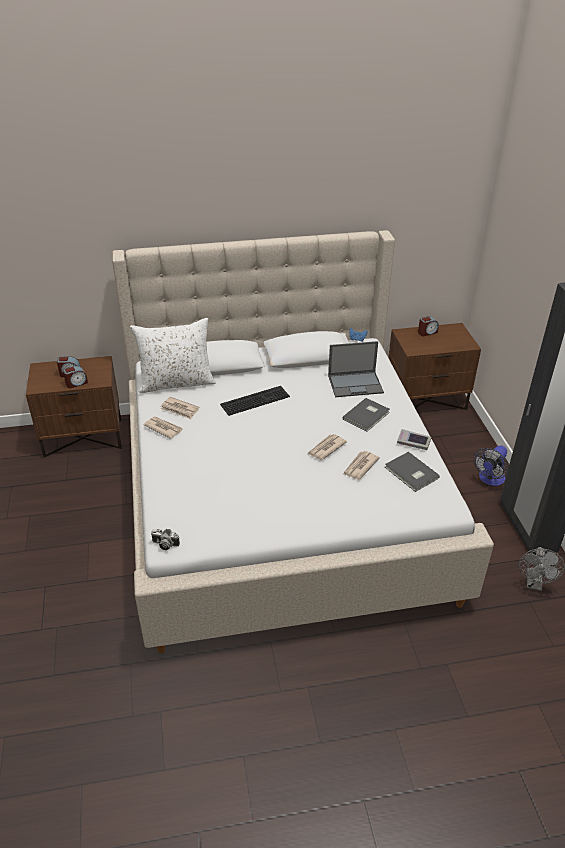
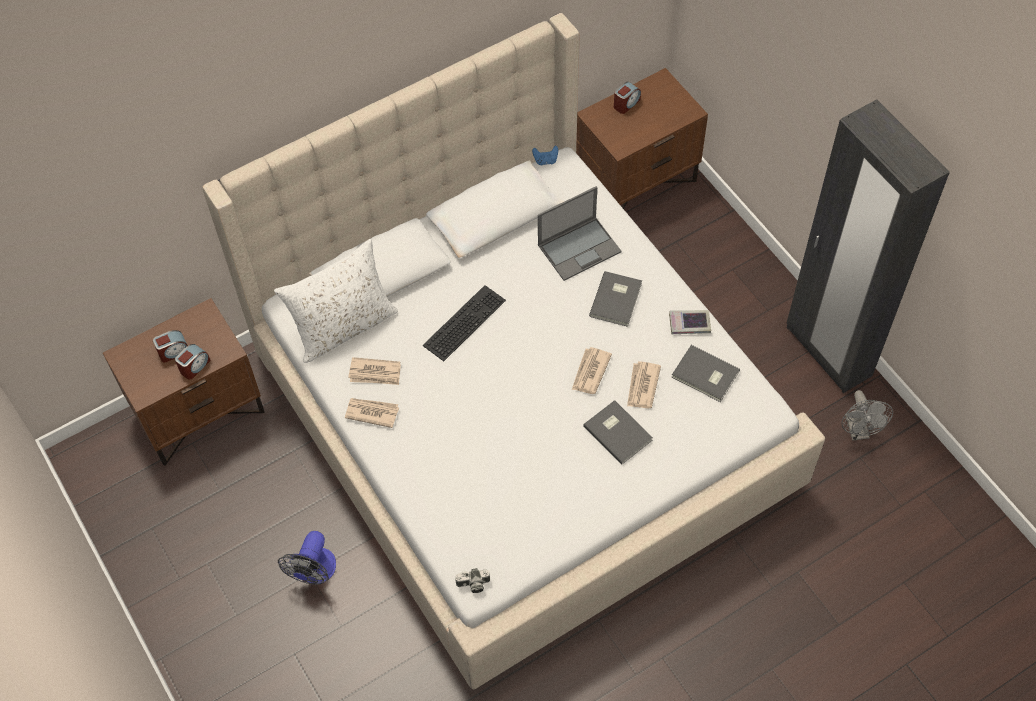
camera: 20 degrees left, 20 degrees up
(327, 487) = (618, 432): none -> grey book
(489, 479) = (762, 293): fan -> fan (314, 573)

